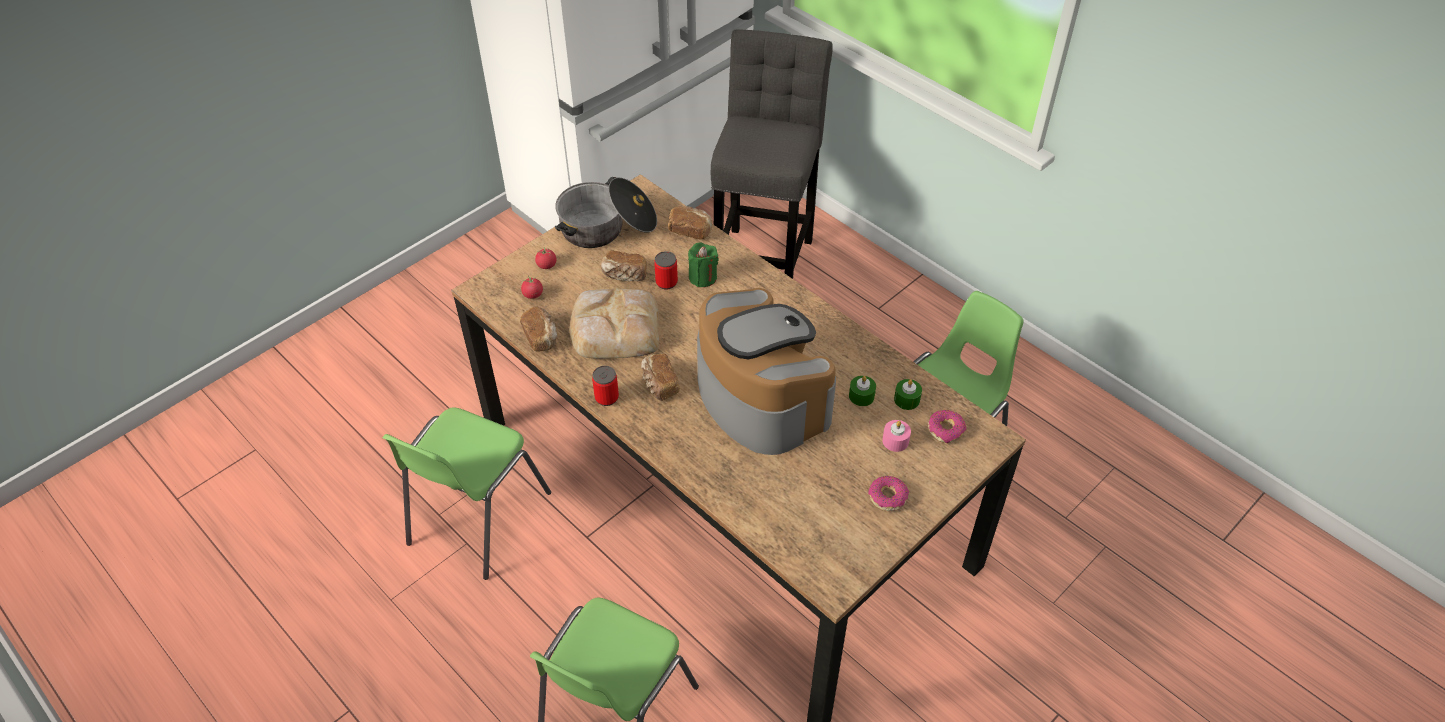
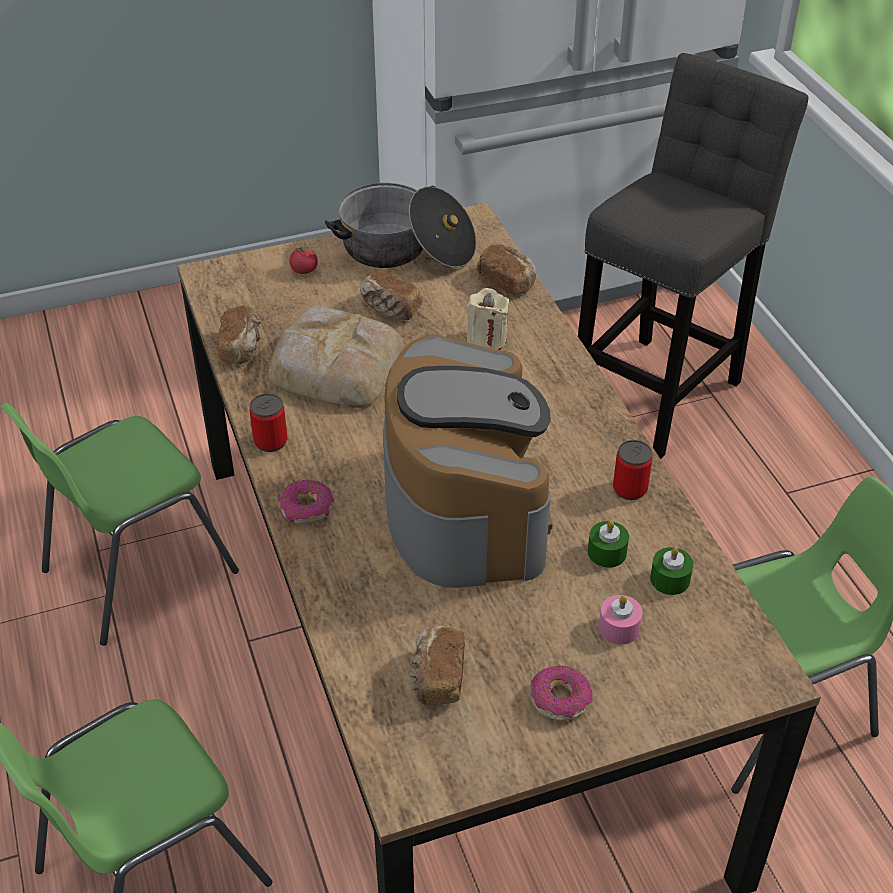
camera: 25 degrees right, 5 degrees down
(533, 294) = (265, 297): tomato -> none
(659, 384) = (345, 448): bread -> bread (437, 677)
(666, 282) = (436, 332): can -> can (630, 489)
(703, 277) = (486, 340): green candle -> beige candle
(946, 430) = (703, 640): donut -> donut (307, 509)

